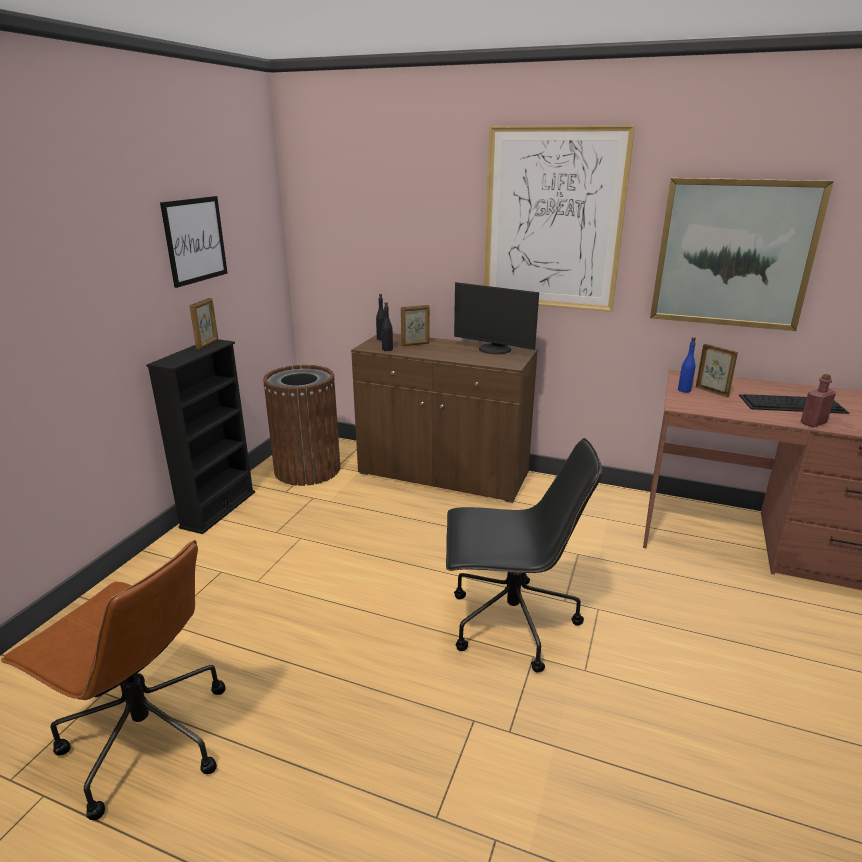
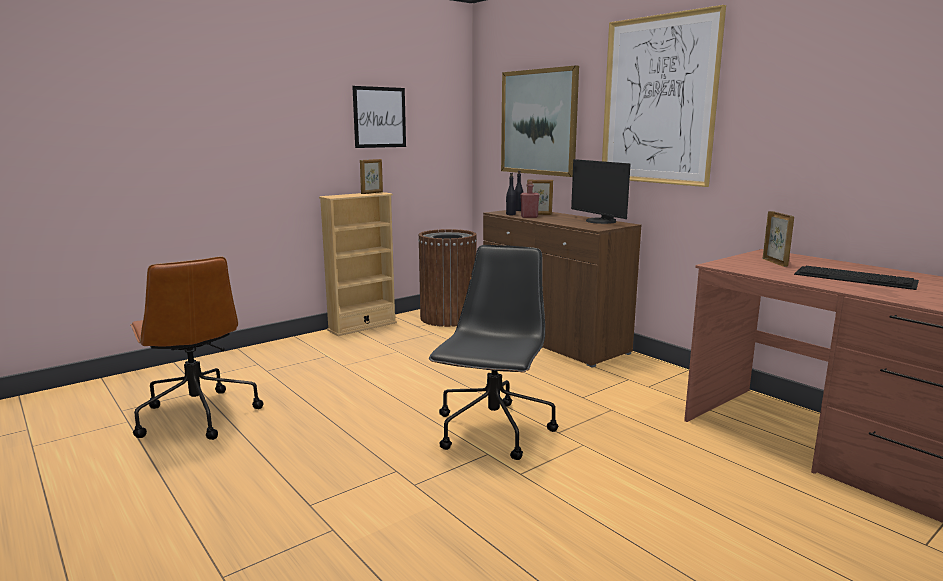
camera: 30 degrees right, 10 degrees down
(218, 509) = (362, 326): black bookcase -> beige bookcase
(509, 623) = (493, 431): black office chair -> black office chair turned 105 degrees counterclockwise
(684, 390) = (745, 259): blue bottle -> none
(733, 254) = (823, 123): picture -> picture (538, 122)
(813, 423) = (849, 288): red bottle -> red bottle (529, 217)

